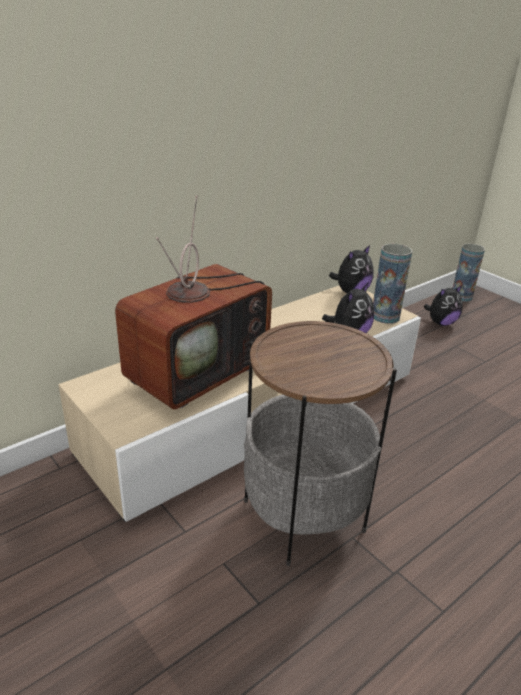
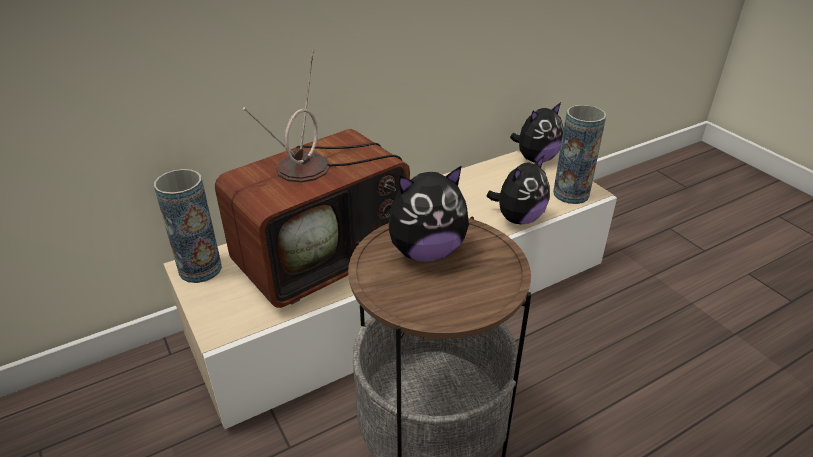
camera: 10 degrees right, 5 degrees up
(441, 323) = (657, 195): plush toy -> plush toy (426, 252)
(461, 297) = (690, 161): vase -> vase (200, 269)

